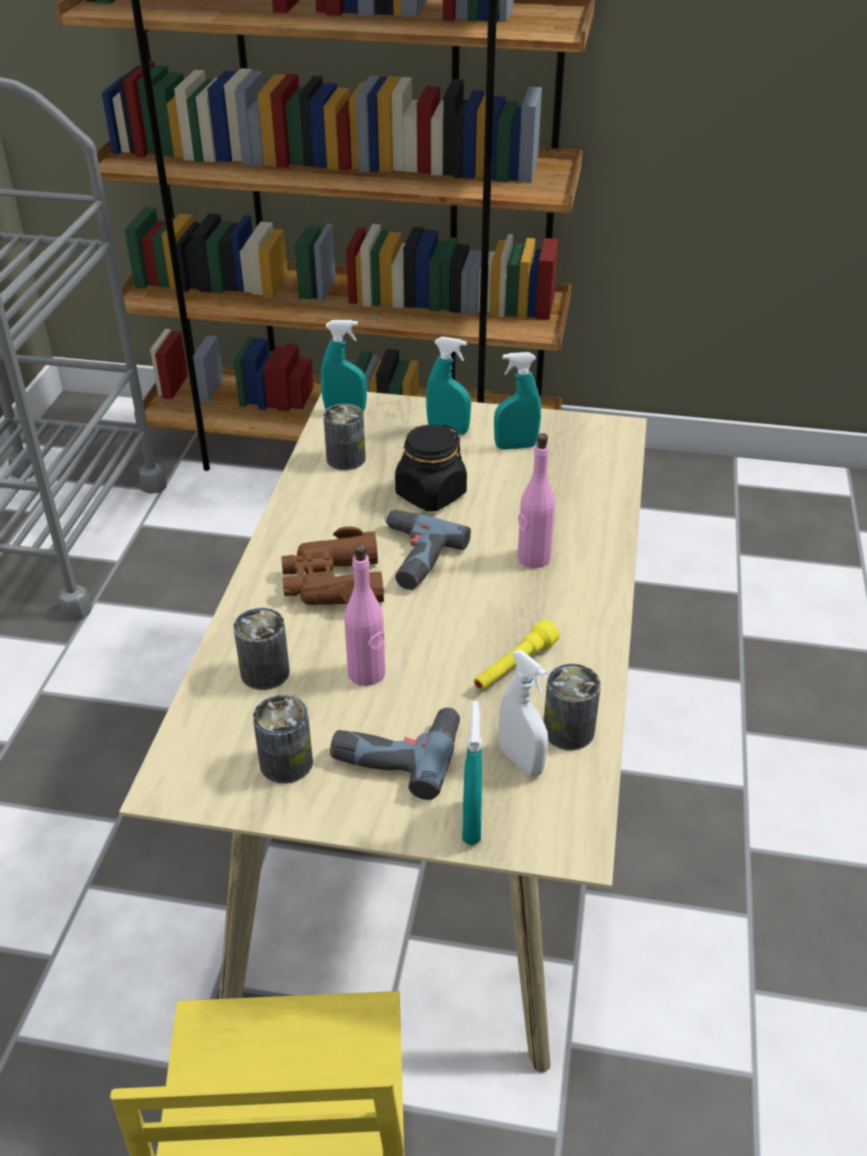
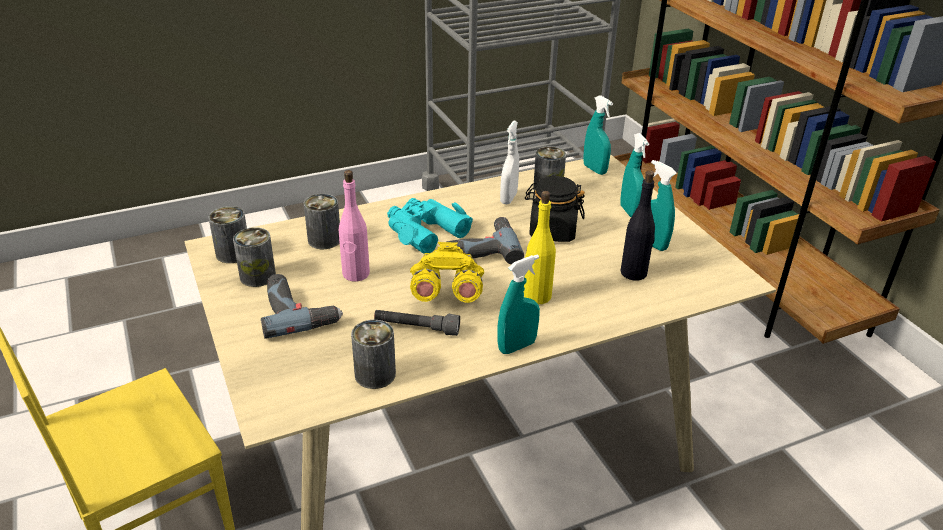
camera: 55 degrees right, 5 degrees down
(207, 769) = (233, 253): none -> can
(333, 583) = (424, 231): brown binoculars -> turquoise binoculars
(471, 823) = (258, 363): turquoise spray bottle -> turquoise spray bottle (517, 346)
(472, 619) = (446, 294): none -> yellow binoculars
(514, 666) = (416, 328): yellow flashlight -> grey flashlight
(521, 761) = (329, 364): white spray bottle -> white spray bottle (508, 198)
(533, 558) = (537, 296): pink bottle -> yellow bottle
(552, 480) = (634, 273): none -> black bottle

